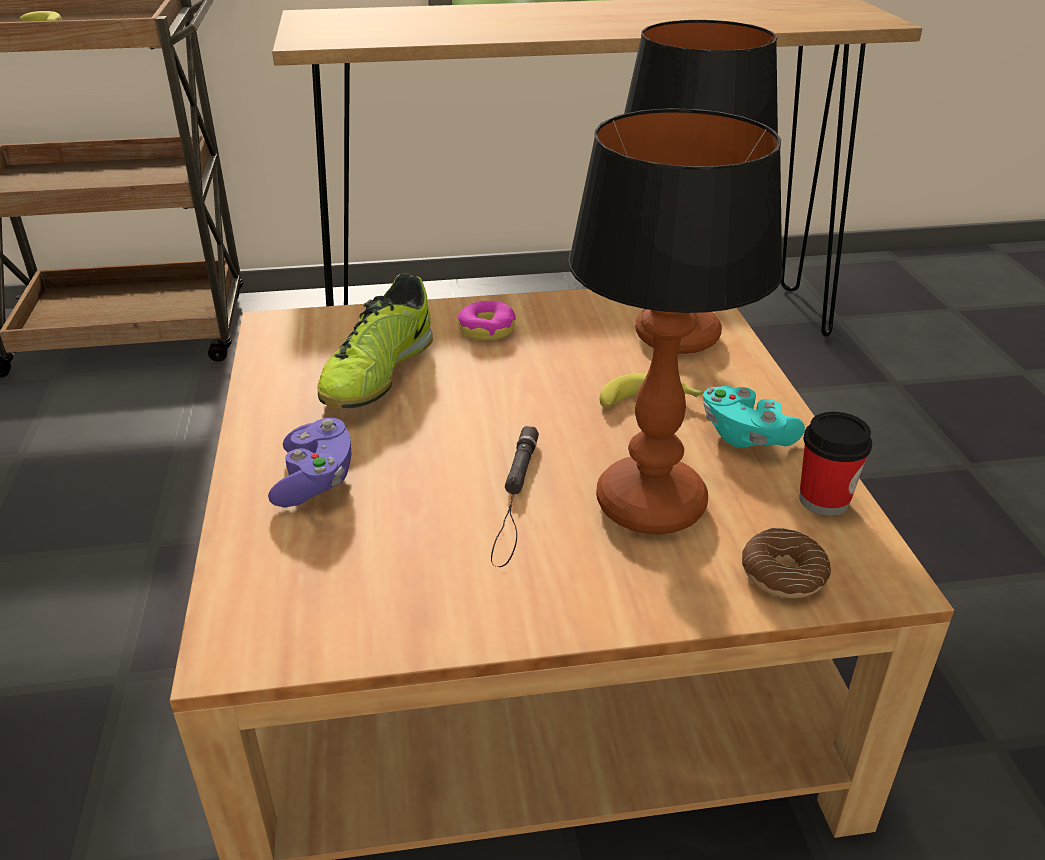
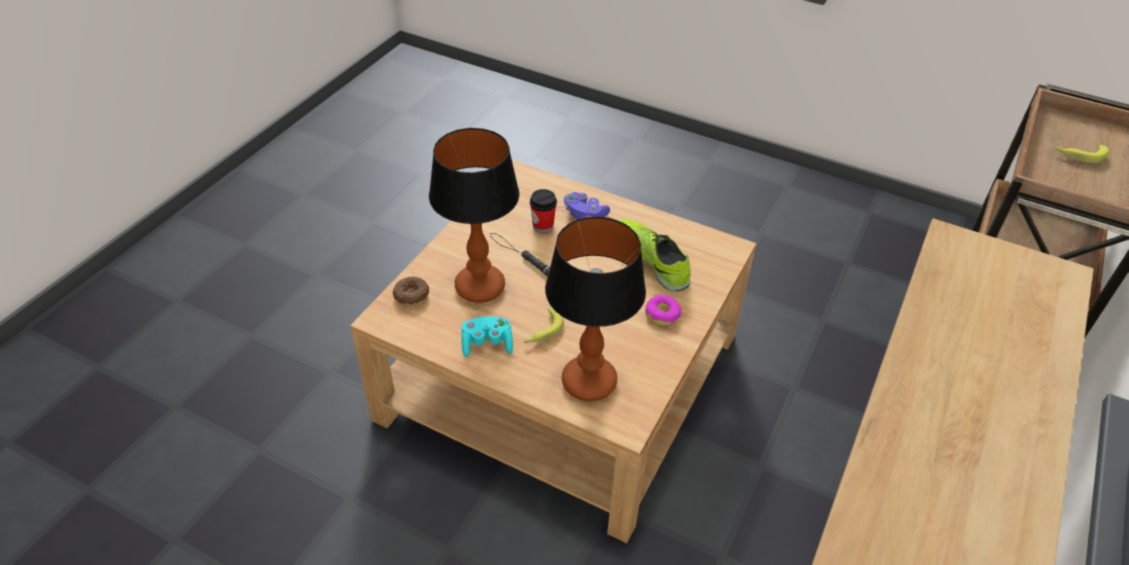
camera: 125 degrees right, 10 degrees up
(823, 500) = (428, 336): cup -> cup (543, 226)

